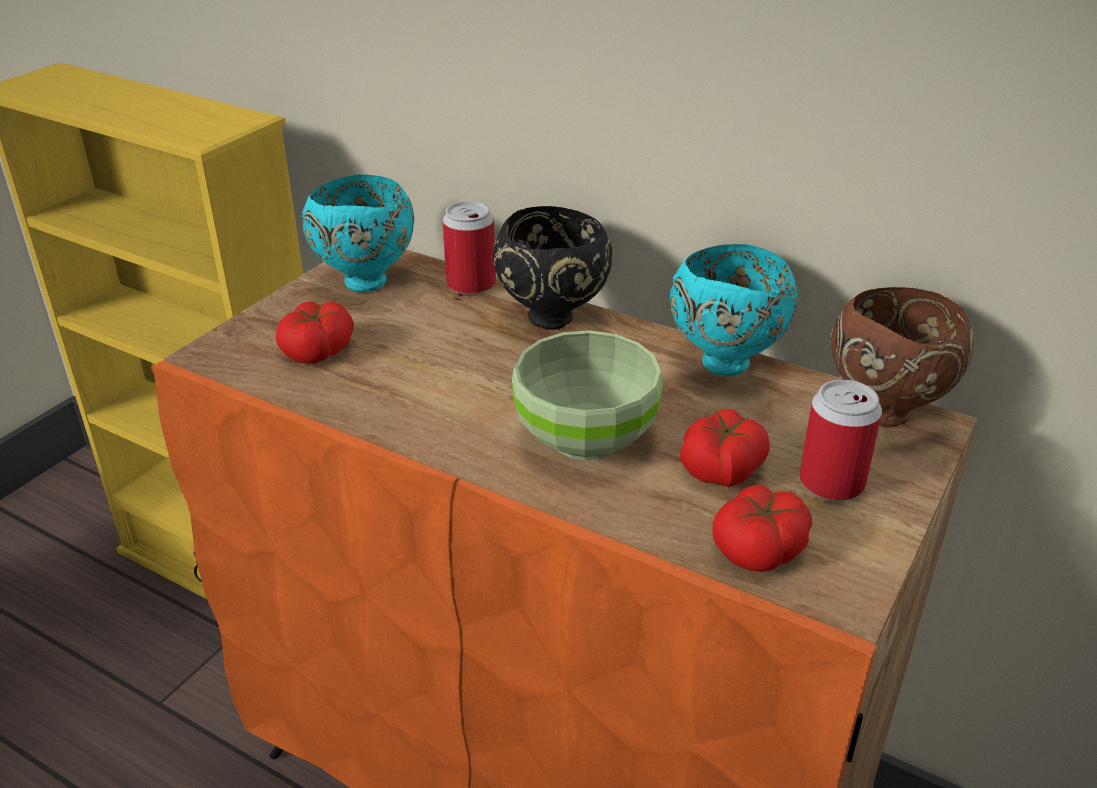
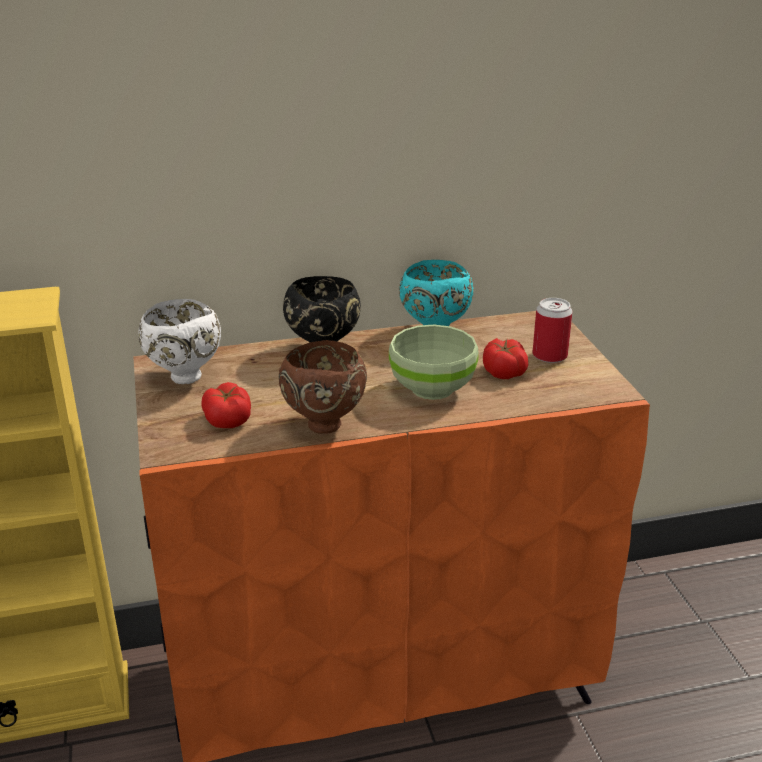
camera: 45 degrees left, 5 degrees down
(365, 280) = (184, 376): turquoise bowl -> white bowl
(471, 284) = (249, 352): can -> none
(759, 548) = (564, 391): tomato -> none
(886, 410) = (525, 320): brown bowl -> brown bowl (324, 423)

